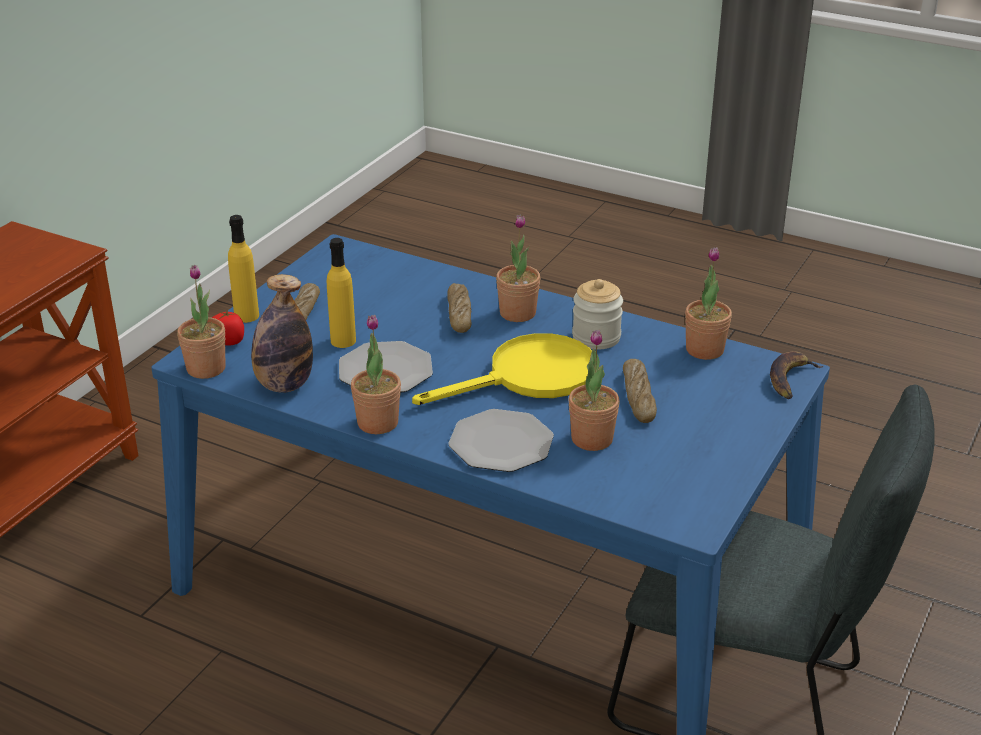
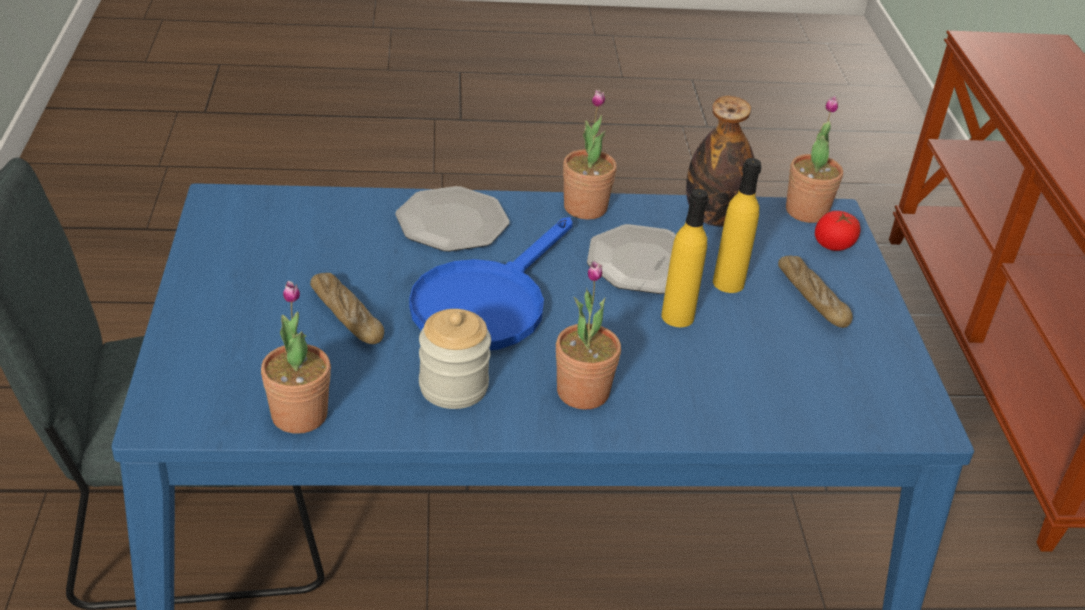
camera: 145 degrees right, 5 degrees up
(246, 316) = (864, 280): yellow bottle -> yellow bottle (677, 316)
(459, 314) = (649, 364): bread -> none
(529, 377) = (487, 302): yellow frying pan -> blue frying pan
(592, 439) = (366, 252): potted plant -> none
(790, 379) = (164, 404): banana -> none

